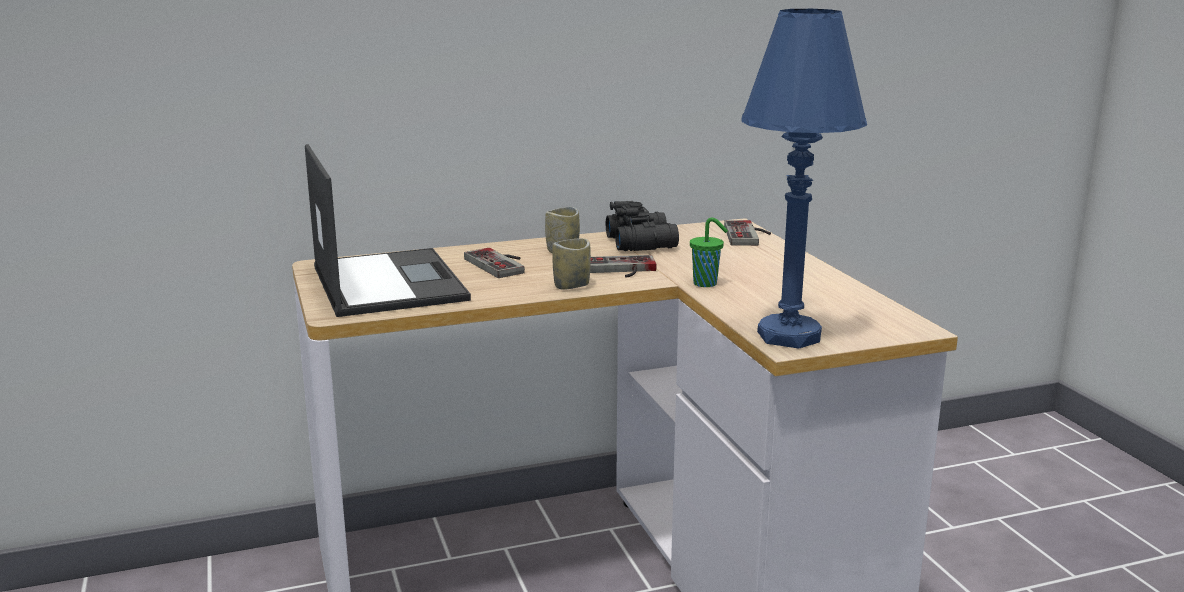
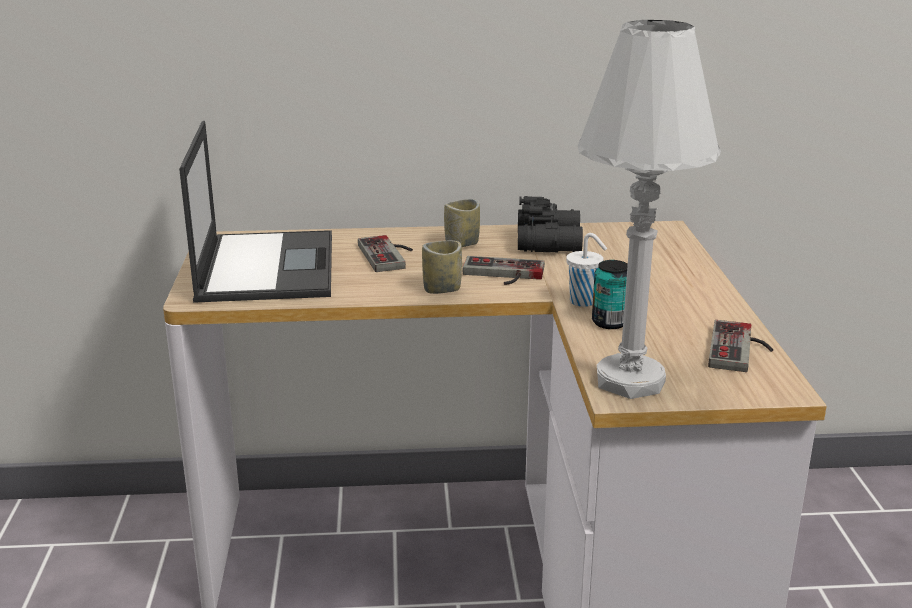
camera: 15 degrees right, 5 degrees up
(706, 284) = (584, 302): green cup -> white cup
(740, 296) = (609, 322): none -> can
(749, 235) = (671, 244): game controller -> game controller (741, 350)
(788, 336) = (629, 381): blue table lamp -> white table lamp

